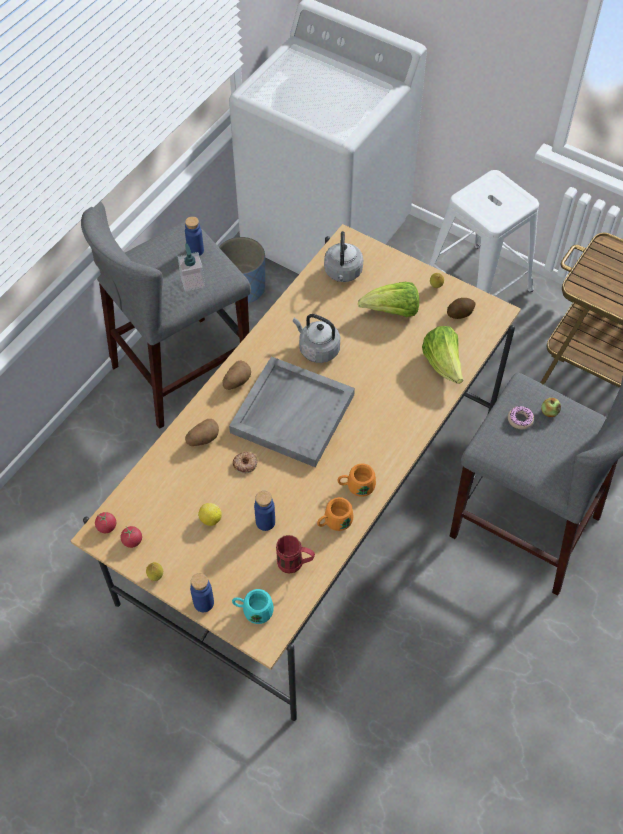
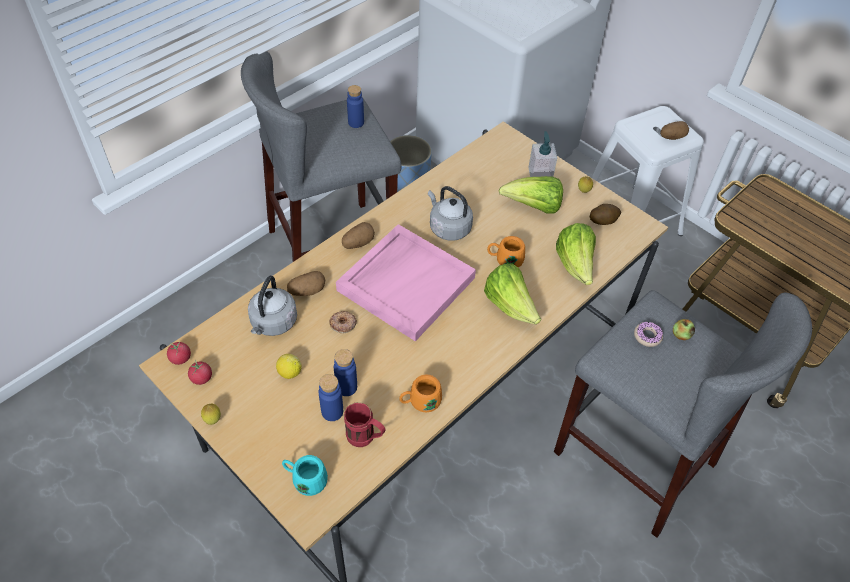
camera: 10 degrees right, 5 degrees down
(192, 281) = (344, 148): soap dispenser -> soap dispenser (540, 174)
(203, 603) = (254, 459): blue bottle -> blue bottle (332, 411)
(292, 413) = (406, 283): grey tray -> pink tray
(343, 273) = (492, 163): grey kettle -> grey kettle (273, 323)
(356, 486) = (453, 369): orange mug -> orange mug (504, 260)
(392, 416) = (510, 306): none -> lettuce
(507, 204) = (672, 137): none -> potato

